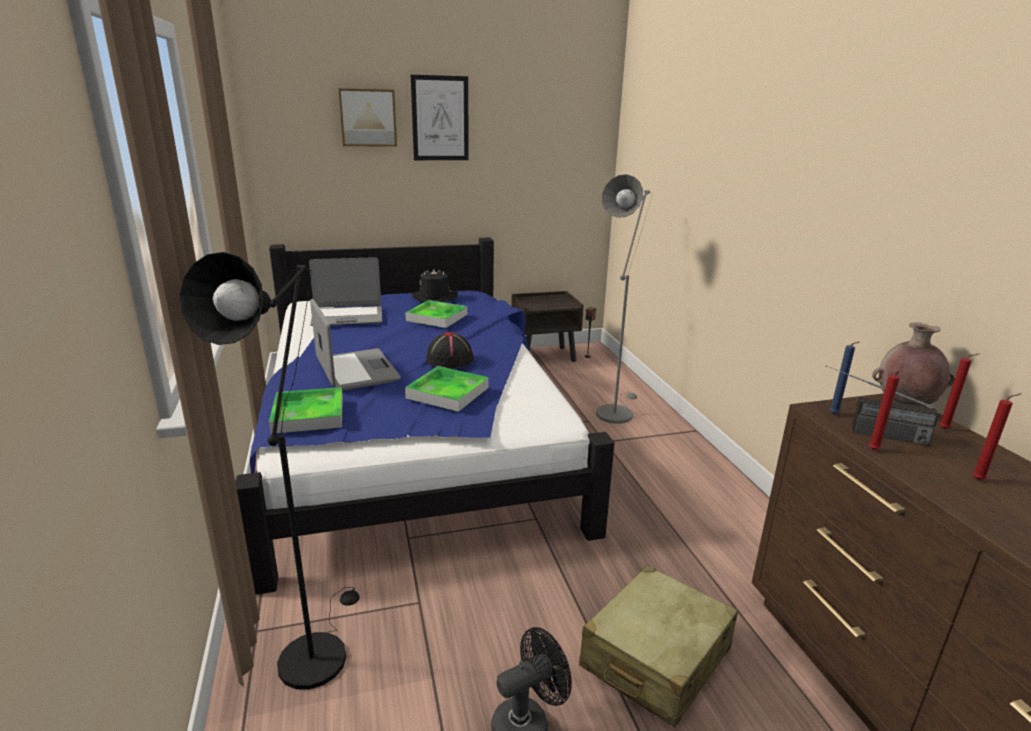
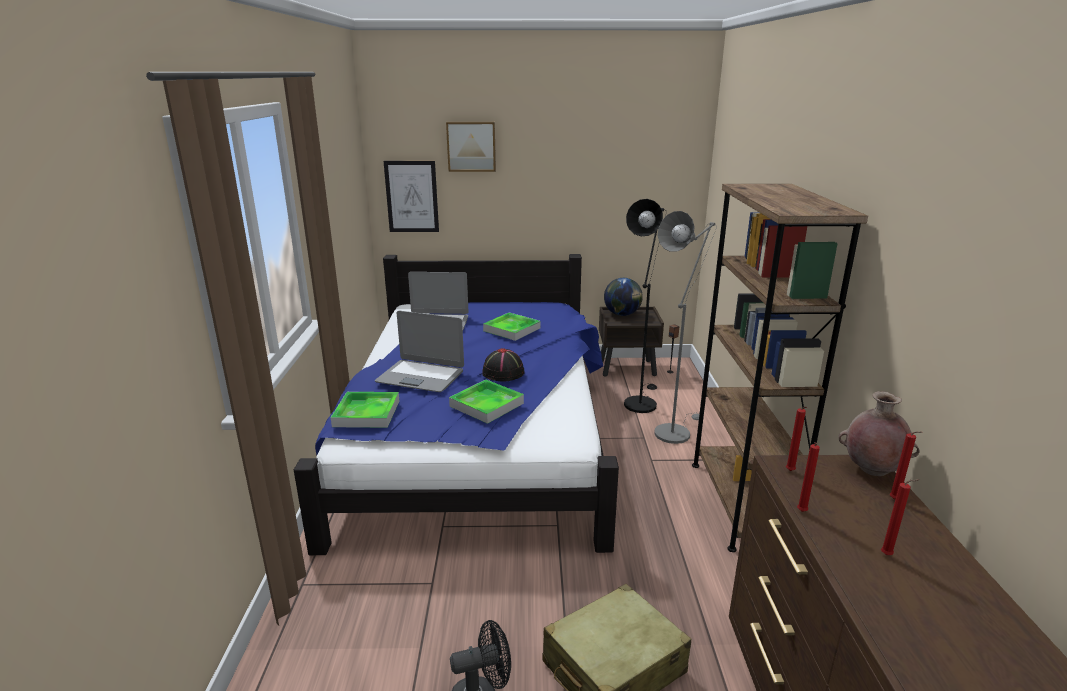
camera: 15 degrees right, 0 degrees up
(316, 650) = (340, 607): black floor lamp -> black floor lamp (640, 402)
(356, 371) = (421, 376): laptop -> laptop turned 120 degrees clockwise
(434, 297) = (519, 308): black hat -> none
(440, 118) = (536, 146): picture -> picture (412, 196)
(537, 300) = (622, 314): none -> globe
(706, 472) = (739, 503): none -> brown bookcase
(835, 415) = (790, 471): blue candle -> red candle
(869, 432) = (811, 493): radio -> none

